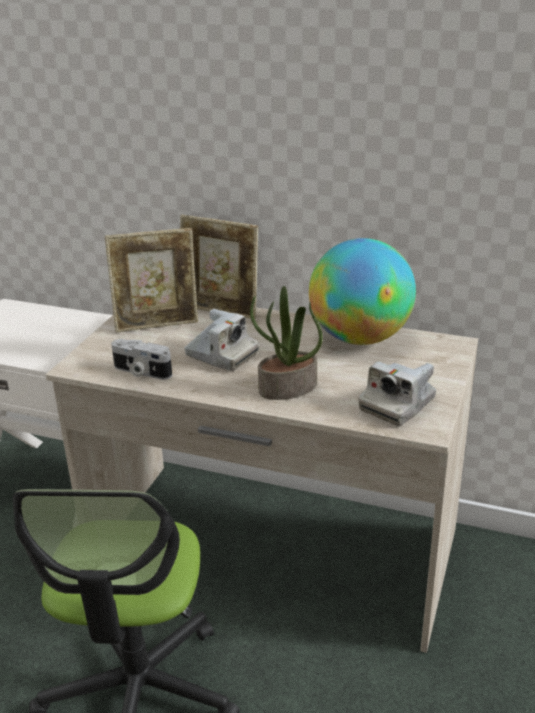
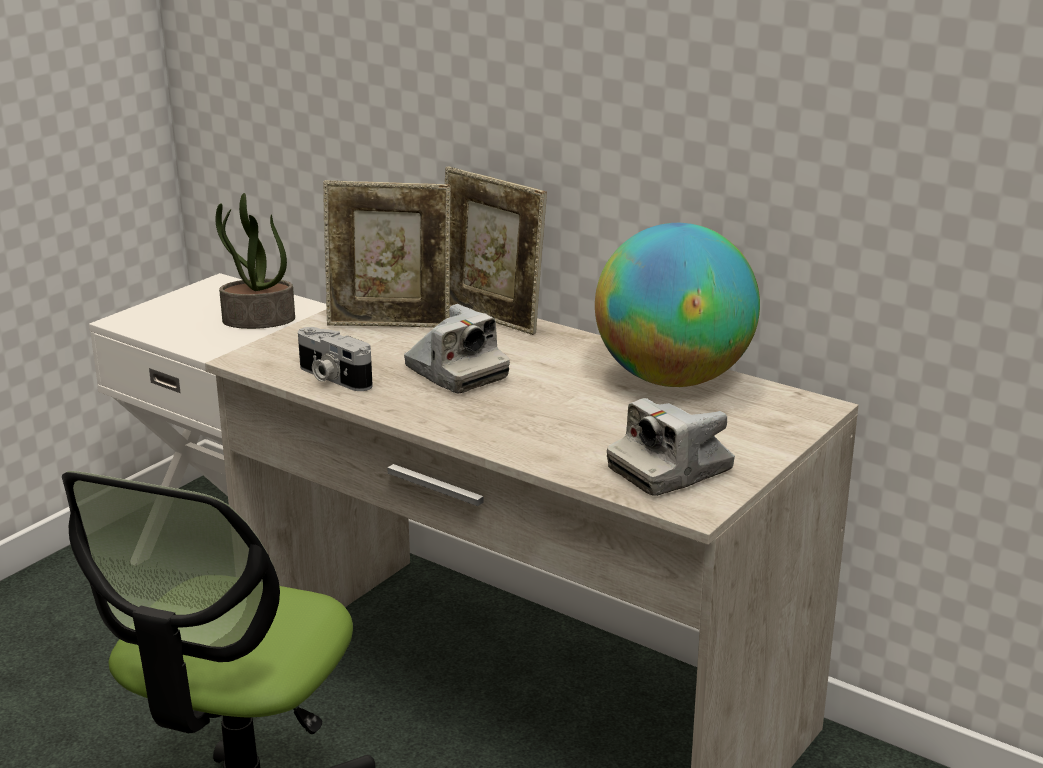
camera: 15 degrees right, 5 degrees down
(287, 389) = (522, 427): potted plant -> potted plant (257, 320)

